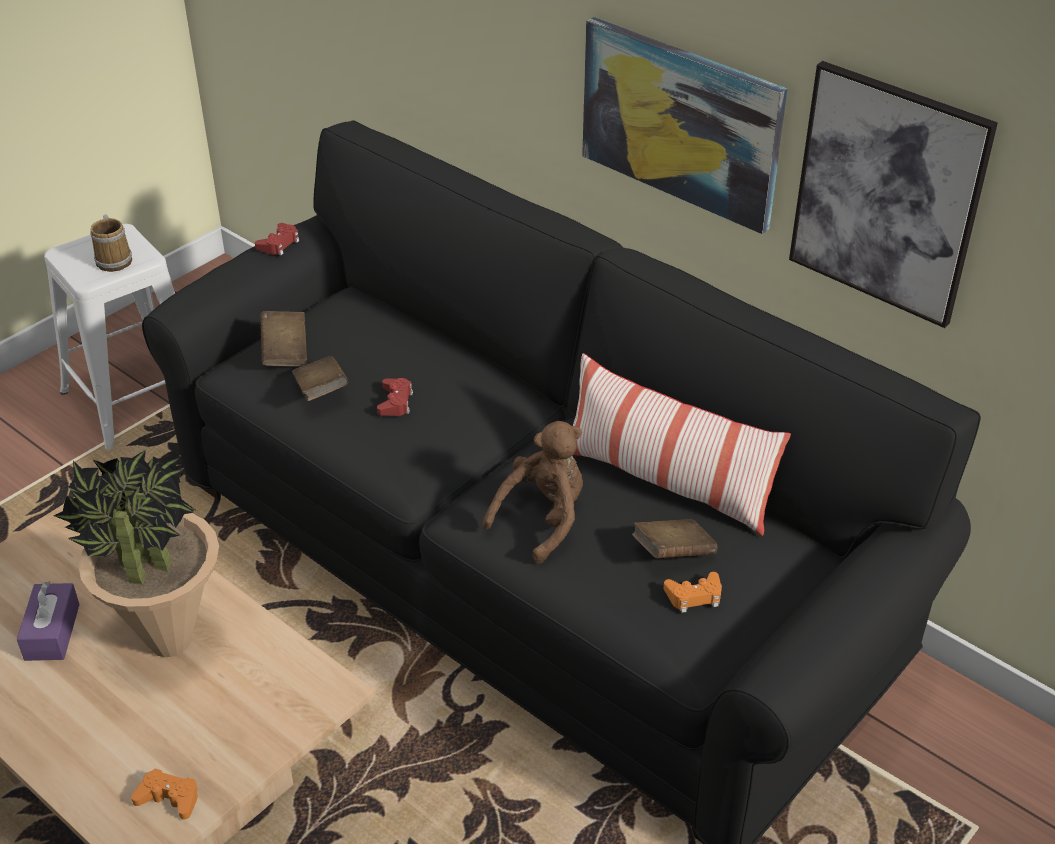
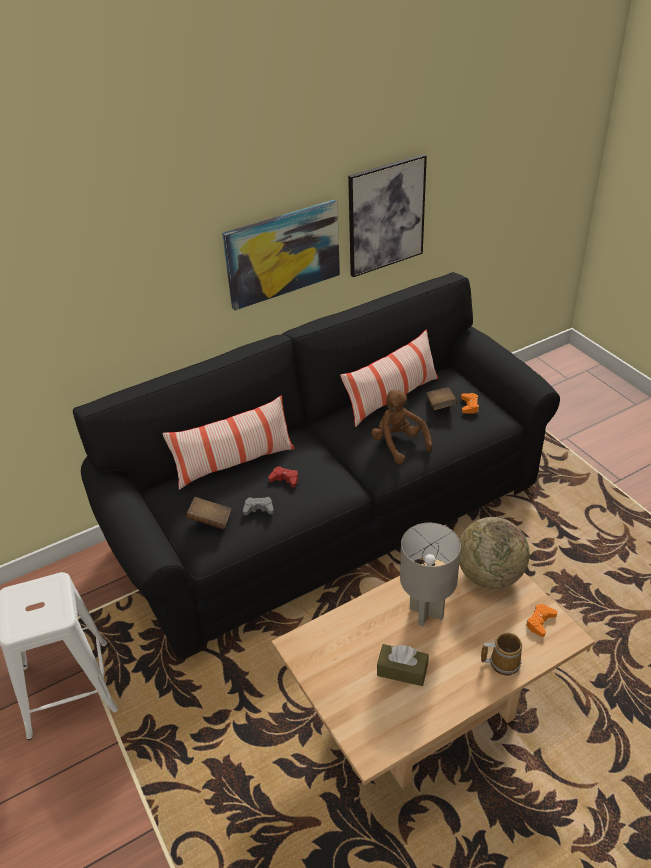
camera: 70 degrees left, 0 degrees up
(52, 632) = (402, 670): purple tissue box -> brown tissue box
(115, 259) = (46, 599): mug -> mug (502, 662)
(169, 641) = (426, 613): potted plant -> grey table lamp
(268, 712) = (489, 575): none -> globe
(279, 244) = (119, 495): red game controller -> none
(321, 391) = (259, 509): brown book -> grey game controller
(417, 343) = (234, 463): none -> pillow

